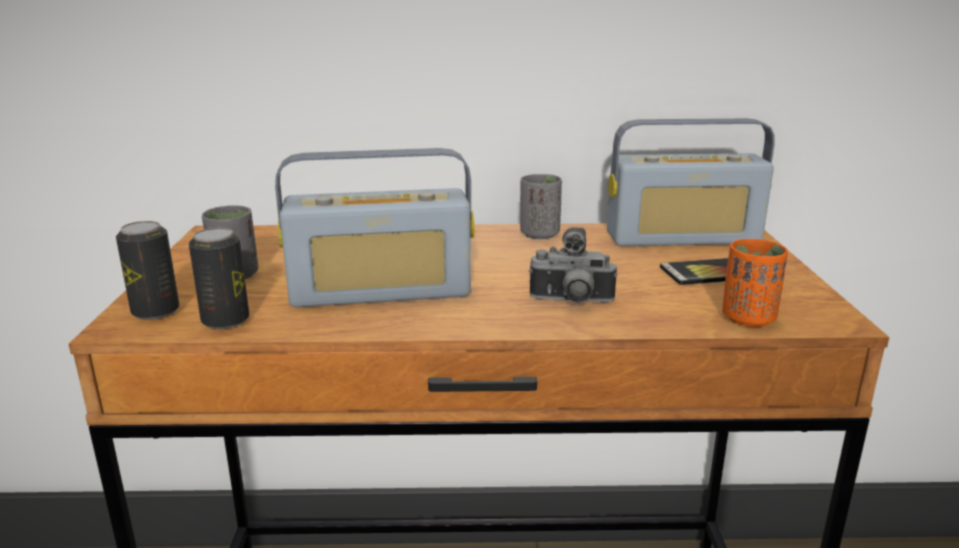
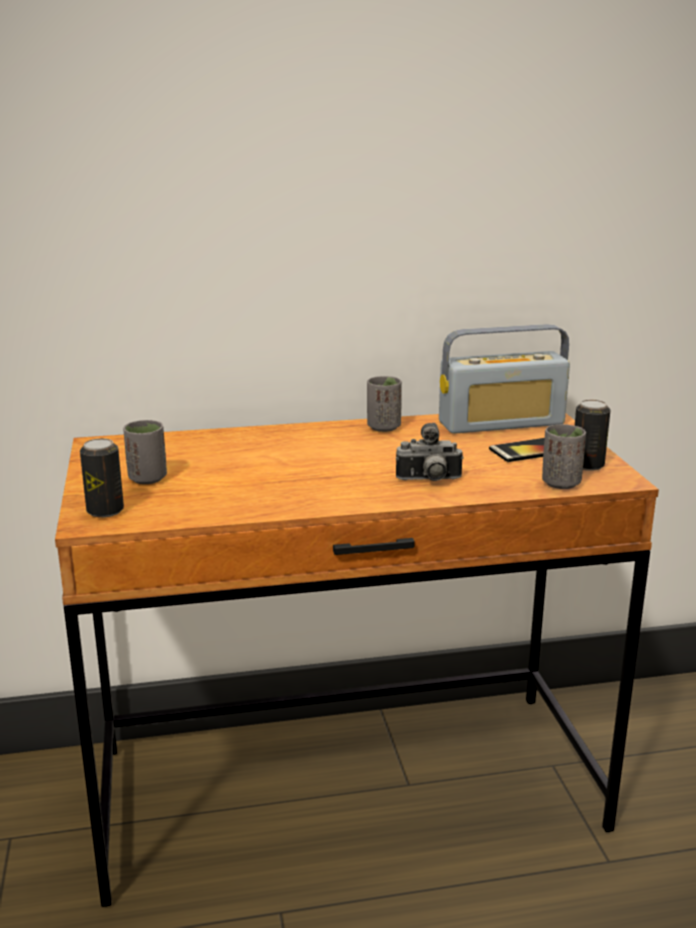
camera: 10 degrees left, 0 degrees up
(225, 320) = (168, 513): can -> can (587, 465)
(381, 292) = (277, 483): radio -> none
(748, 318) = (561, 483): orange cup -> grey cup

